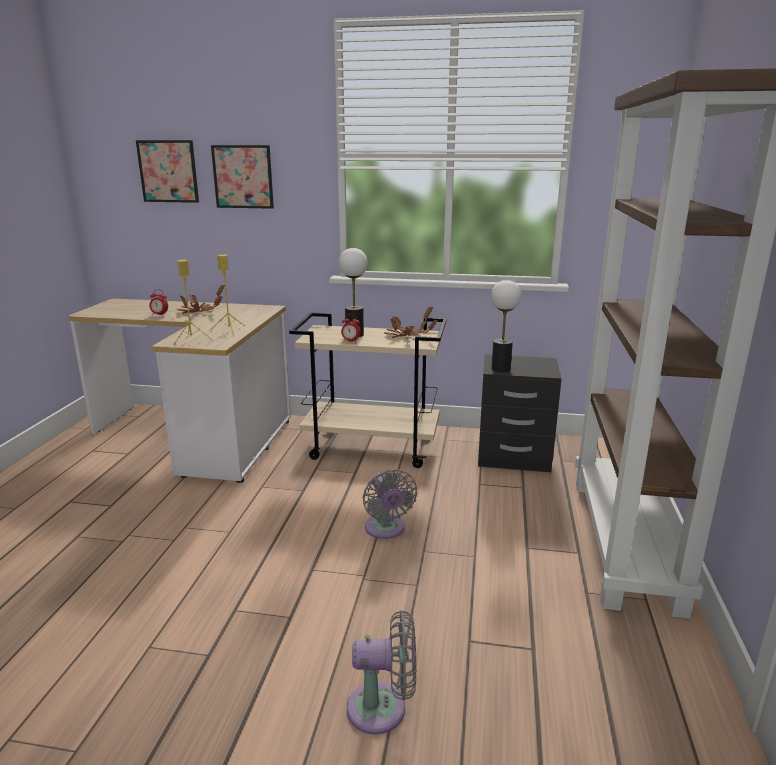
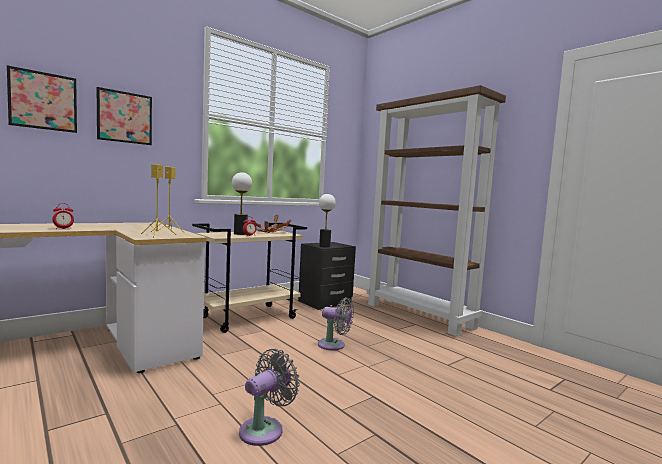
camera: 50 degrees left, 15 degrees down
(199, 312) = (97, 226): potted plant -> none
(383, 708) = (475, 400): grey fan -> grey fan (265, 429)

